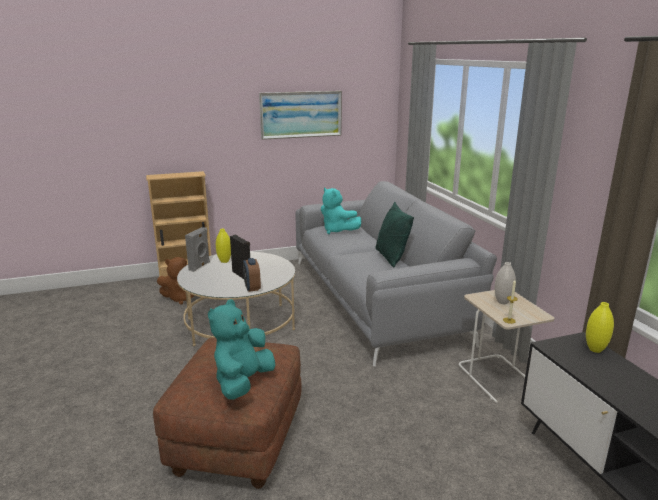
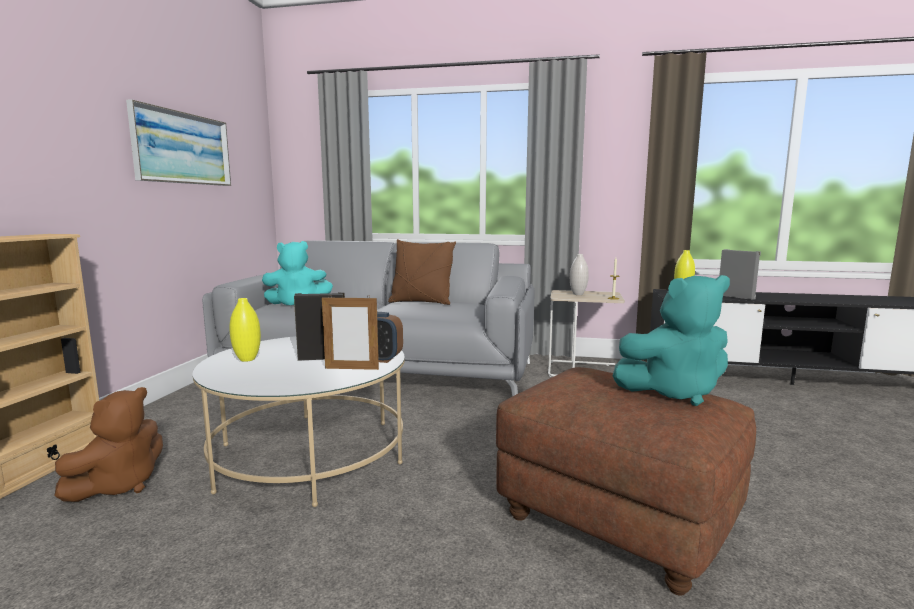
camera: 60 degrees left, 10 degrees down
(200, 266) = (228, 374): grey speaker -> grey speaker (736, 297)
(230, 287) = (352, 368): none -> picture frame
(243, 382) = (673, 392): turquoise plush toy -> turquoise plush toy turned 60 degrees counterclockwise
(391, 258) = (421, 302): green pillow -> brown pillow

